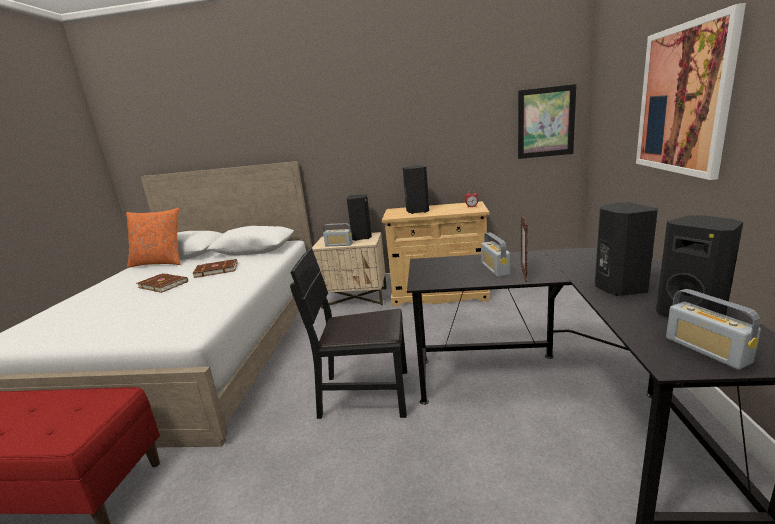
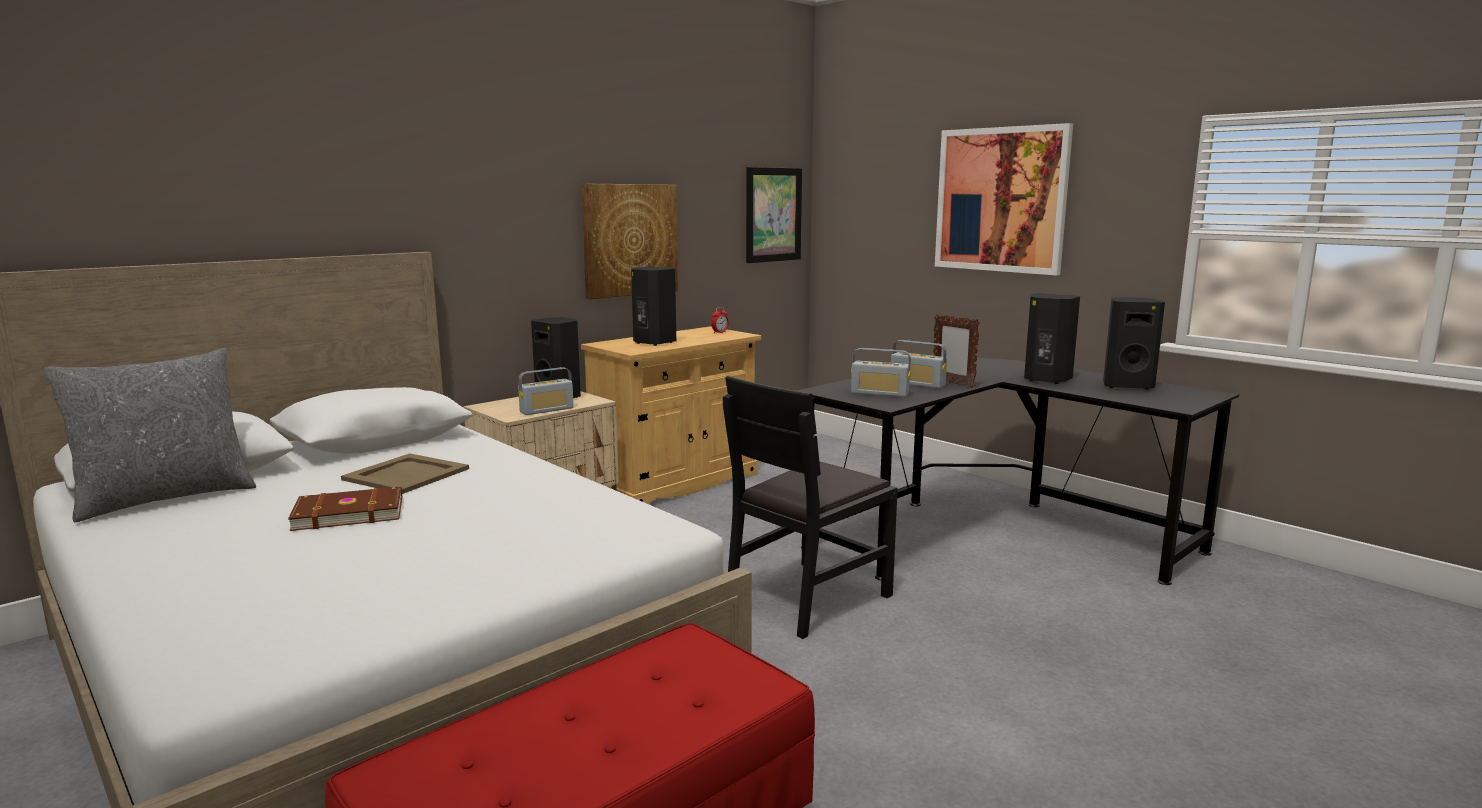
camera: 50 degrees left, 5 degrees down
(160, 263) = (165, 498): orange pillow -> grey pillow
(216, 270) = (405, 474): brown book -> beige tray
(420, 148) = (630, 240): none -> picture
(706, 350) = (1174, 398): radio -> radio (880, 393)

